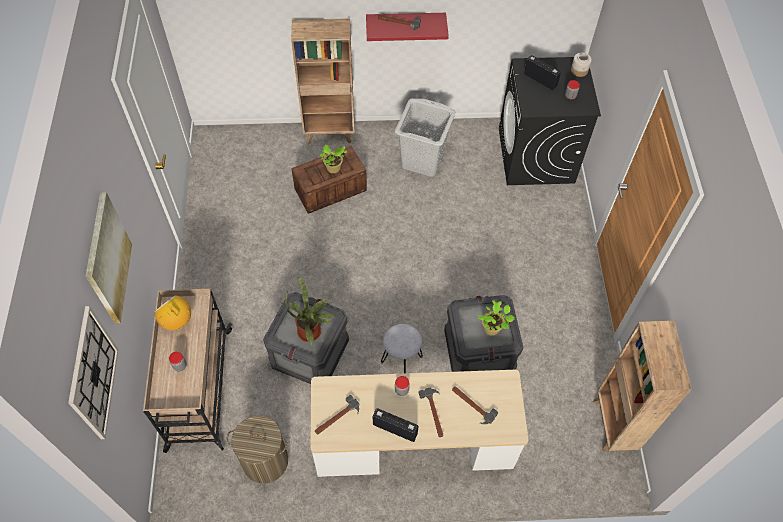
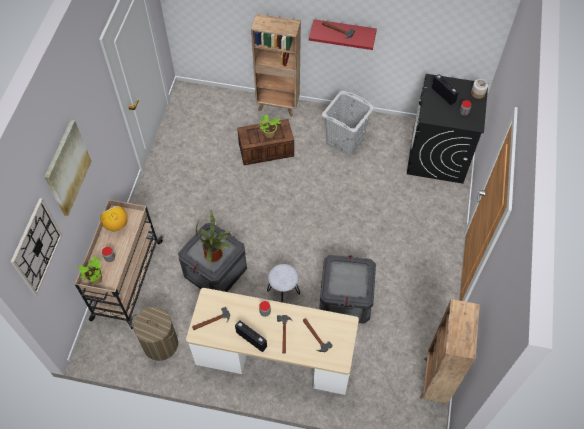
camera: 15 degrees right, 0 degrees up
(492, 329) = (353, 283): potted plant -> potted plant (96, 279)

